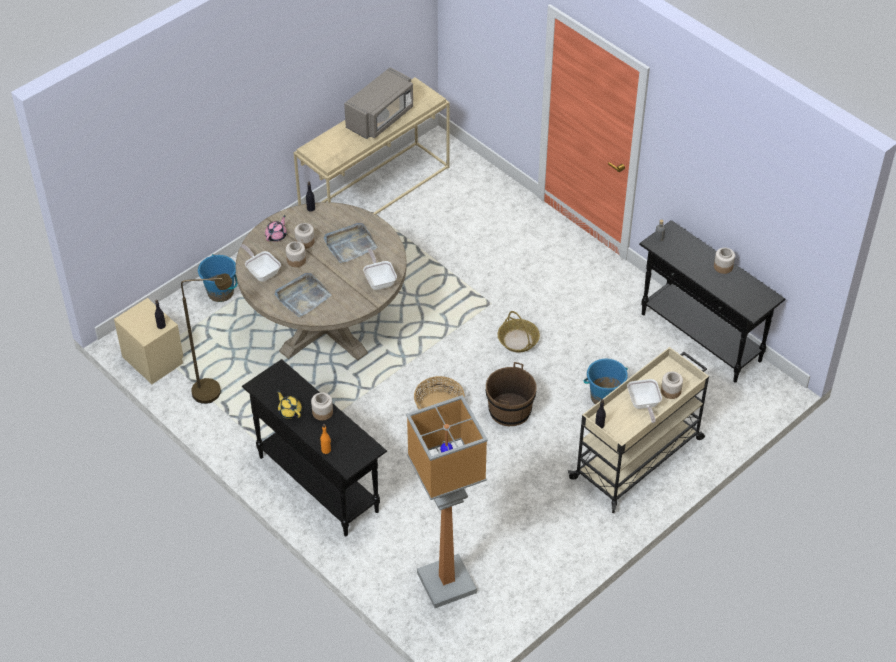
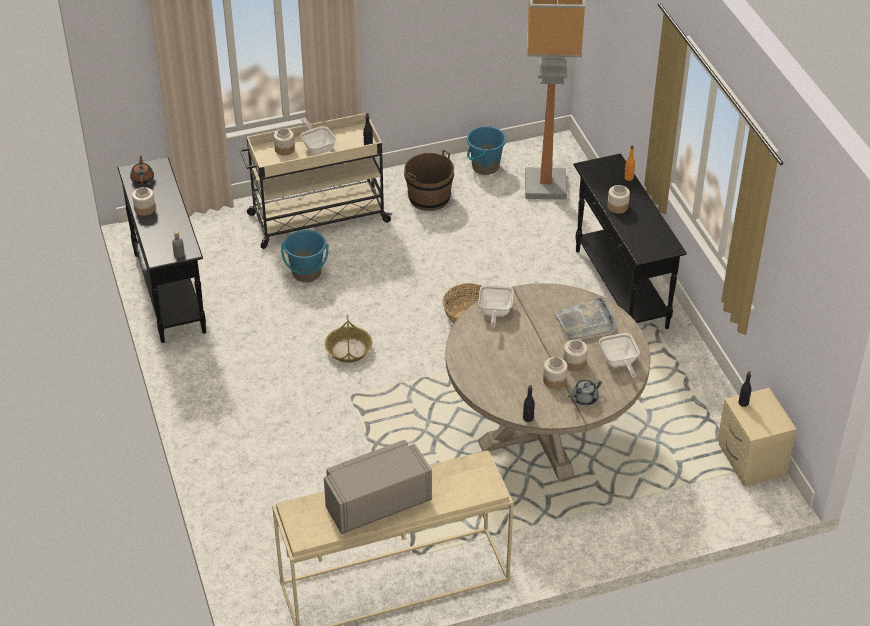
camera: 155 degrees left, 5 degrees down
(215, 391) = (692, 404): brown floor lamp -> none
(221, 292) = (647, 513): blue bucket -> blue bucket (485, 166)
(276, 235) = (584, 398): pink teapot -> grey teapot
(289, 411) = (648, 217): yellow teapot -> none
(349, 245) = (505, 360): grey tray -> none
(510, 410) = (403, 290): brown bucket -> brown bucket (429, 197)
(643, 405) = (317, 147): frying pan -> frying pan turned 45 degrees counterclockwise
(752, 293) = (142, 179): none -> brown teapot

